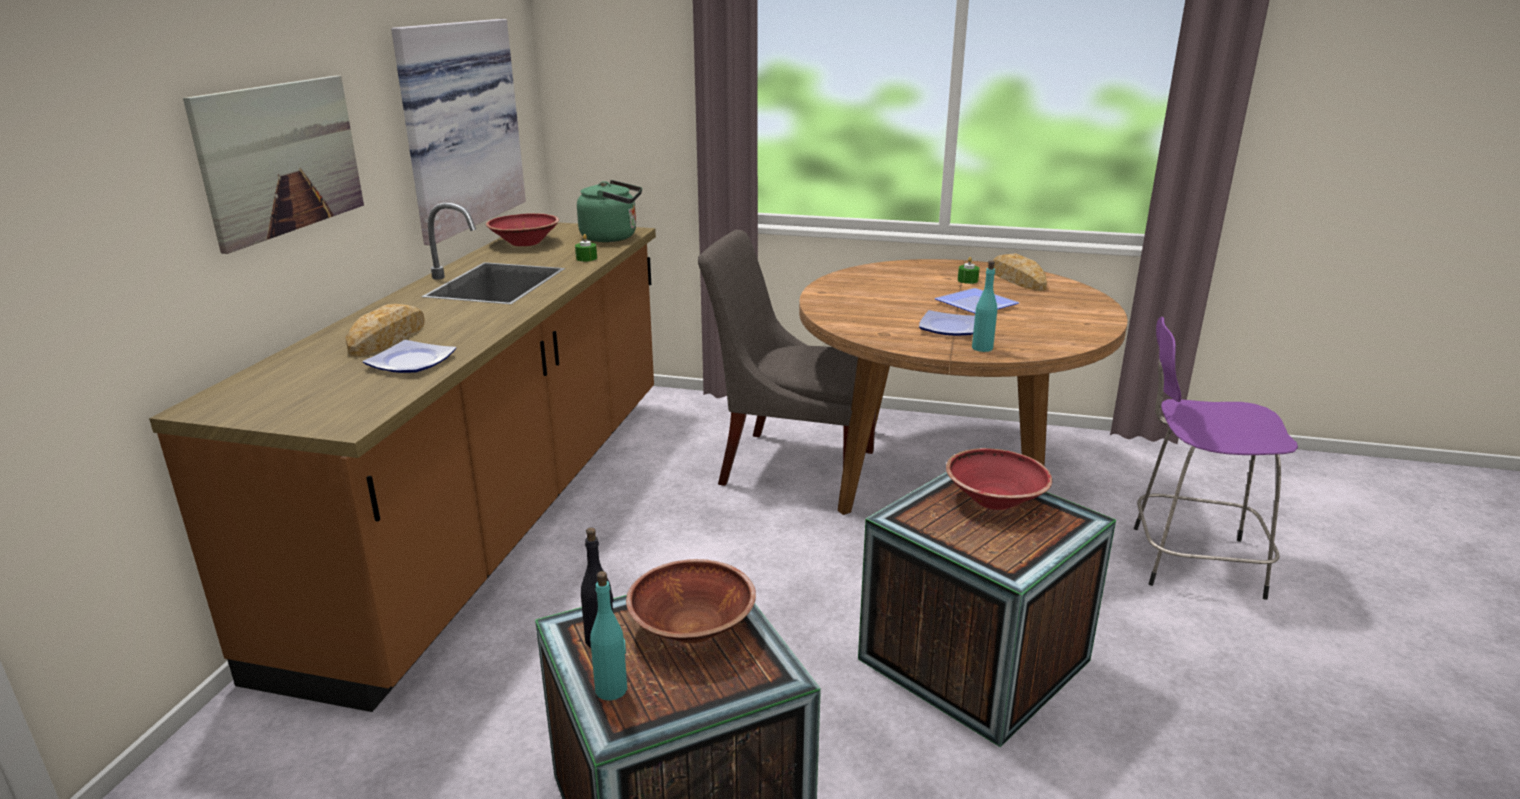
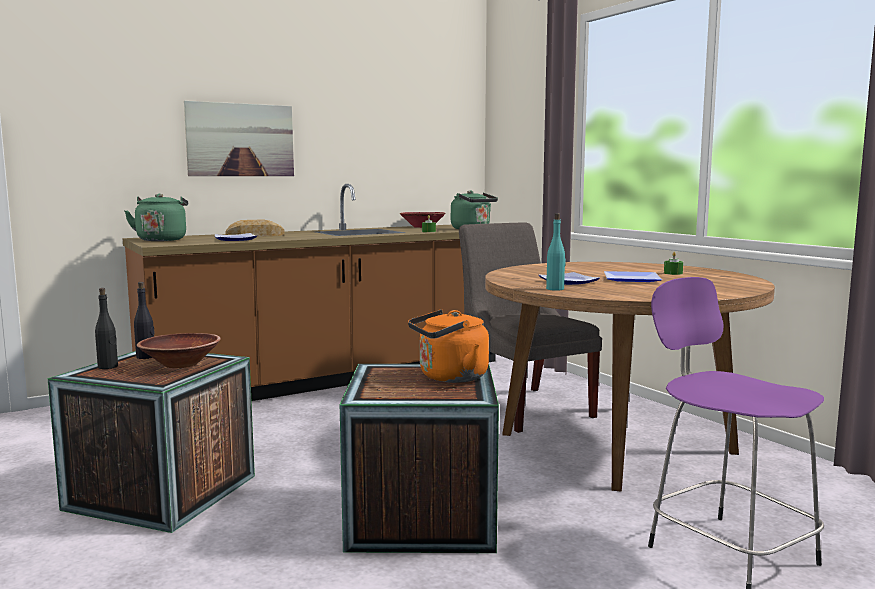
camera: 45 degrees right, 15 degrees down
(273, 401) = (162, 239): none -> green kettle
(456, 126) = (390, 150): picture -> none
(612, 689) = (108, 367): turquoise bottle -> black bottle
(994, 499) = (449, 377): red bowl -> orange kettle
(1017, 279) = (718, 277): bread -> none

